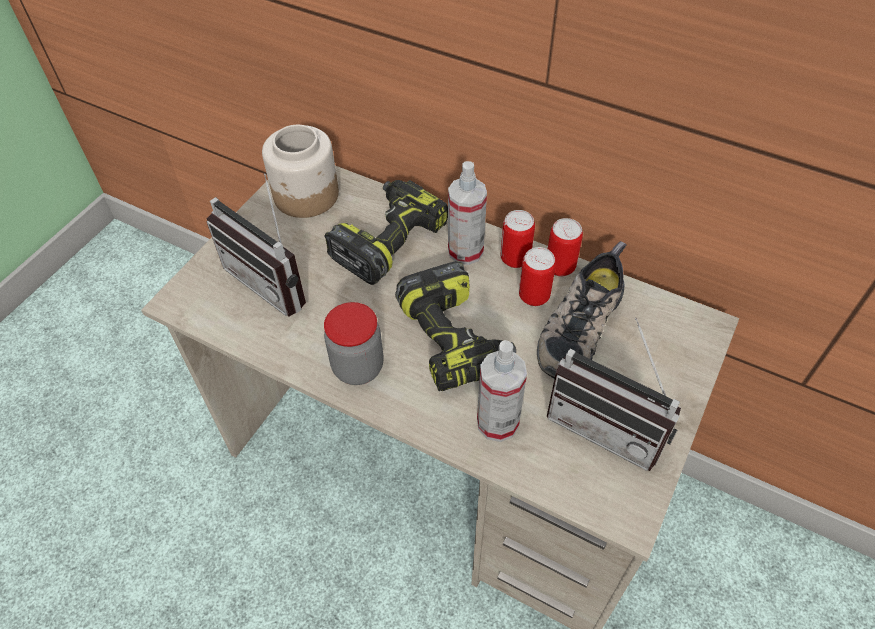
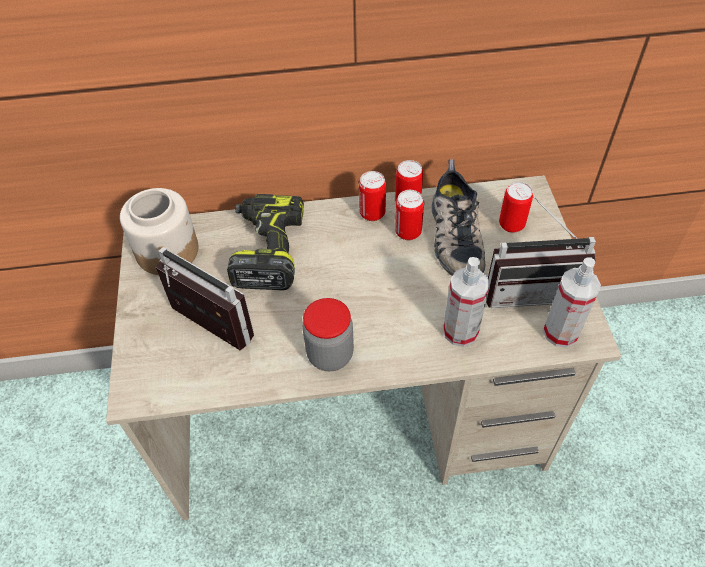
camera: 35 degrees left, 0 degrees up
(275, 280) = (204, 330): radio -> radio turned 150 degrees counterclockwise
(455, 339) = (382, 293): power drill -> none
(465, 251) = (332, 227): spray bottle -> spray bottle (560, 332)
(651, 349) = (511, 224): none -> can

